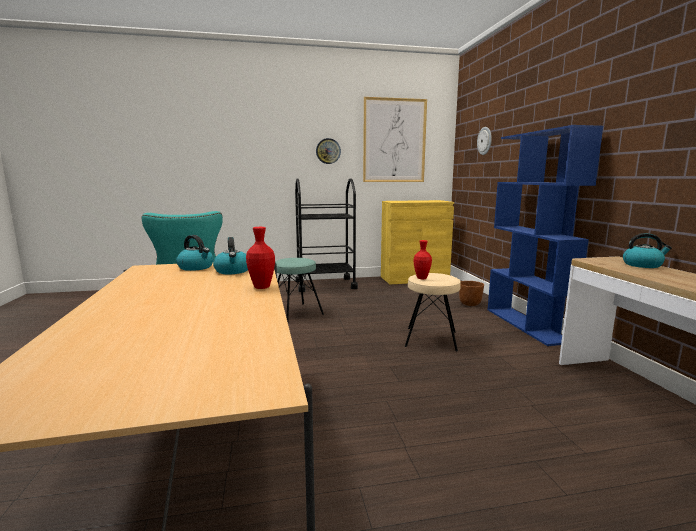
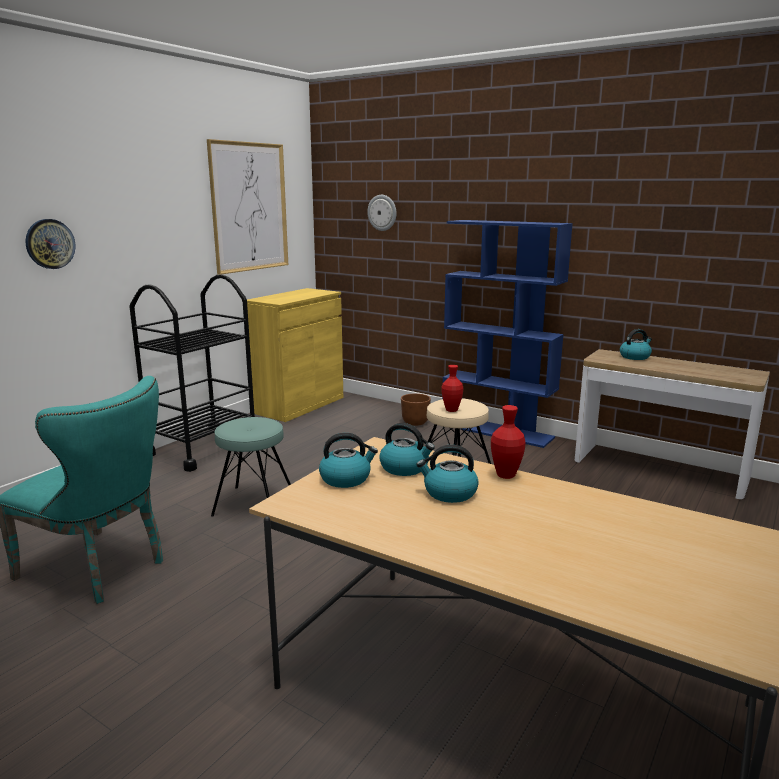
camera: 45 degrees left, 5 degrees up
(207, 284) = (449, 493): none -> kettle
(328, 151) = (166, 229): wall clock -> wall clock (50, 244)

